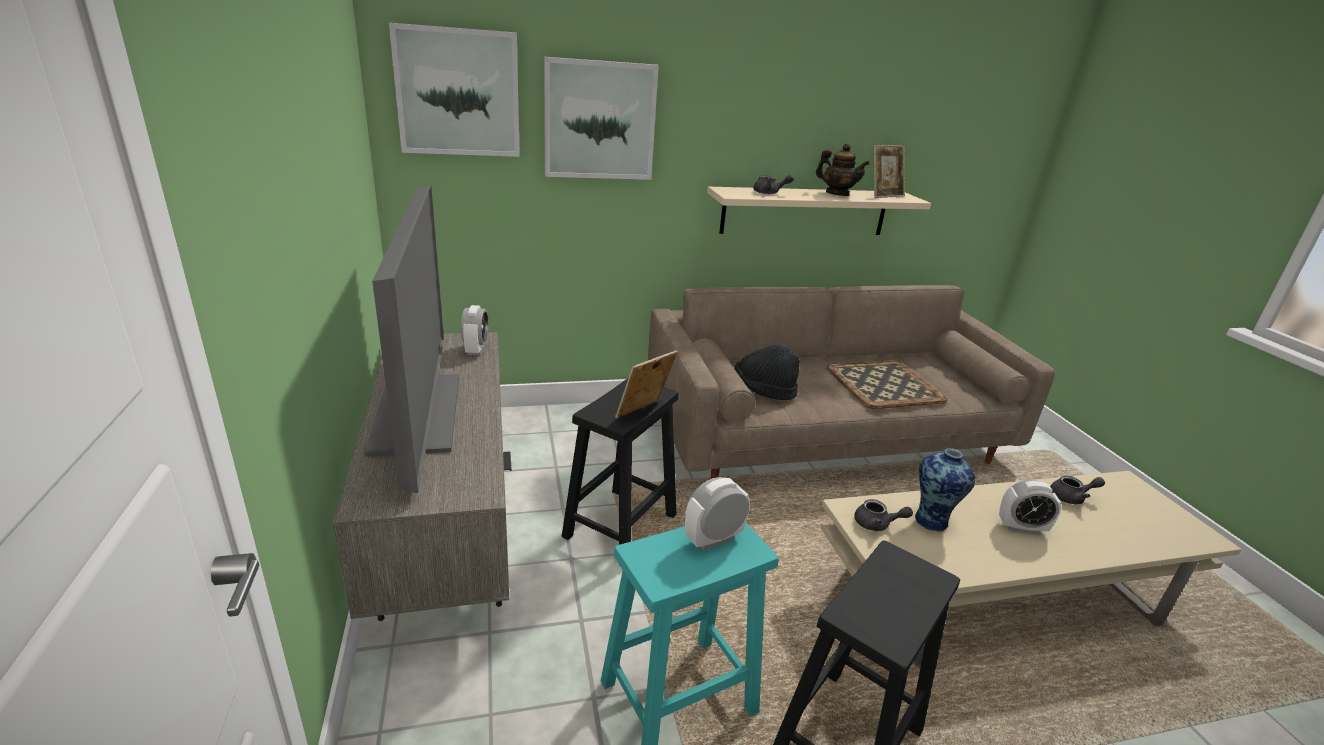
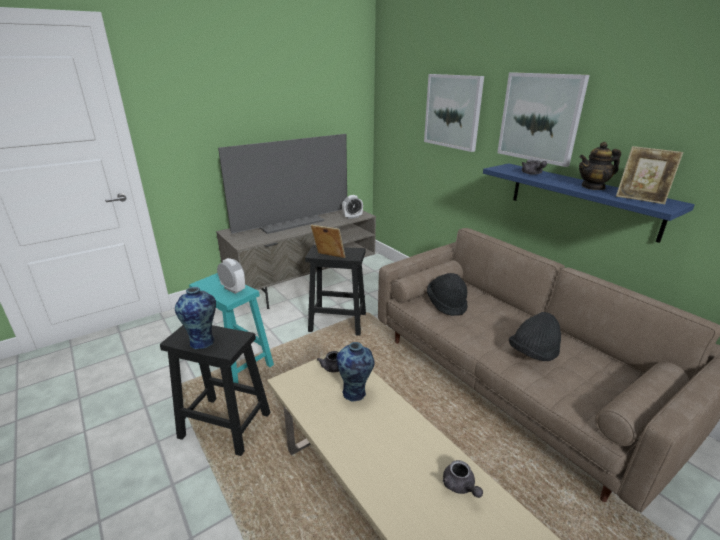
camera: 70 degrees right, 0 degrees up
(458, 92) = (400, 94): picture -> picture (540, 118)
(805, 211) = (582, 199): beige shelf -> blue shelf
(837, 194) = (593, 187): teapot -> teapot turned 60 degrees clockwise
(884, 384) = (533, 353): tray -> black hat
(902, 604) = (203, 341): none -> vase
(1021, 528) = (380, 444): alarm clock -> none

